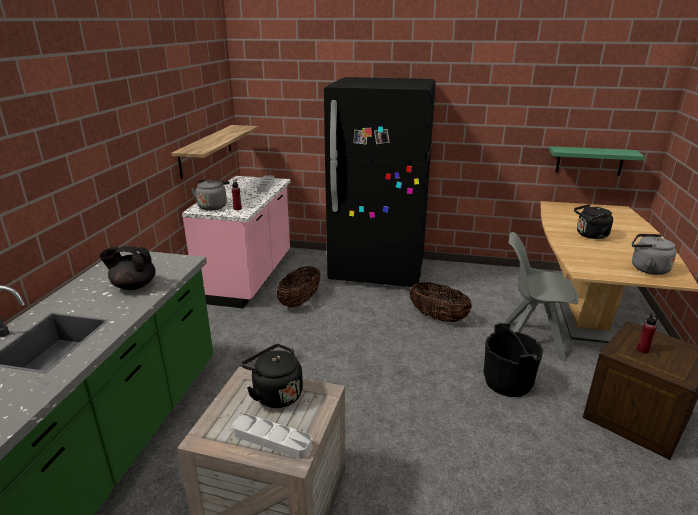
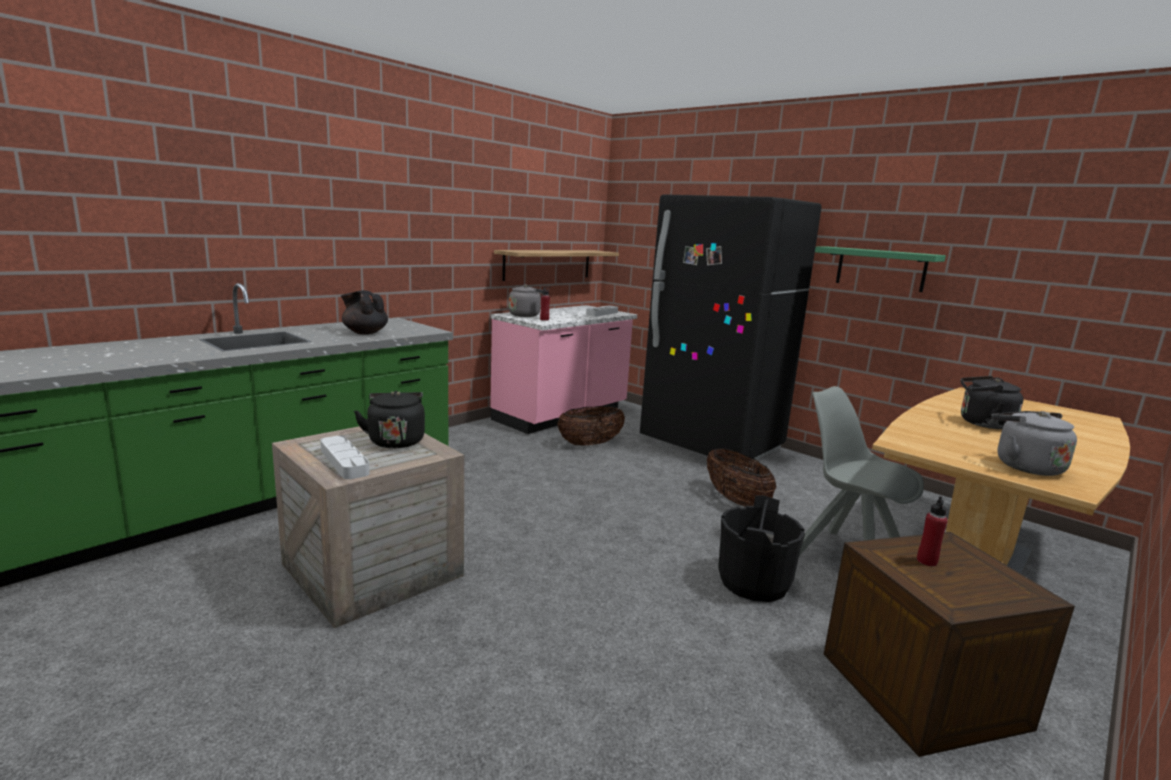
camera: 30 degrees right, 10 degrees down
(589, 161) = (1051, 334): green shelf -> green shelf (880, 269)

